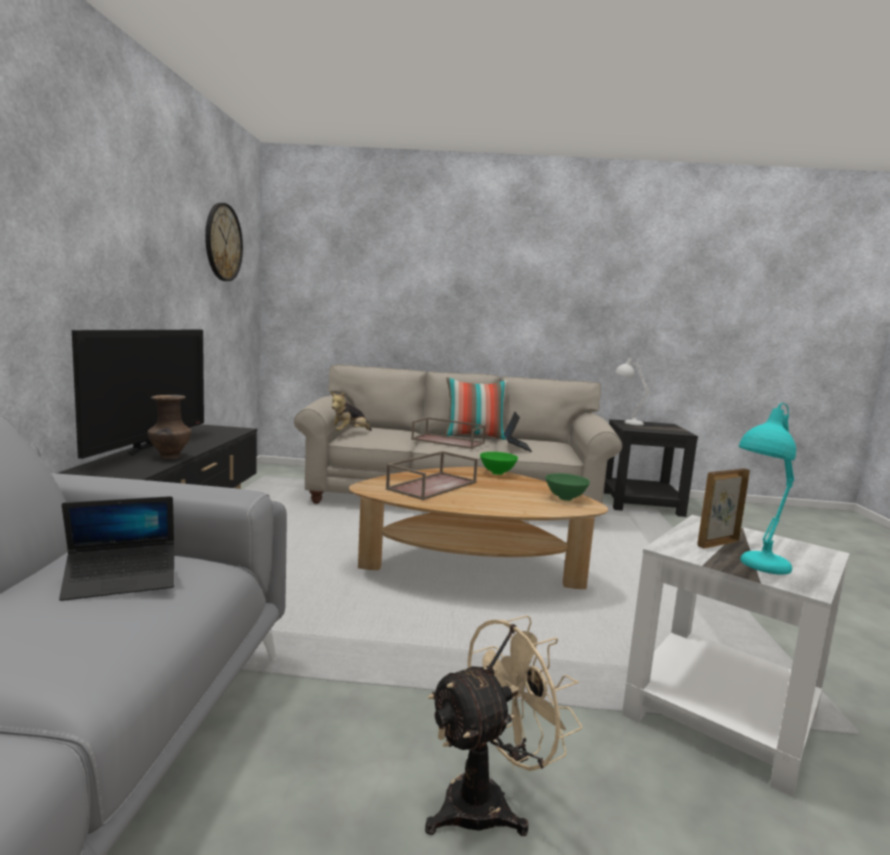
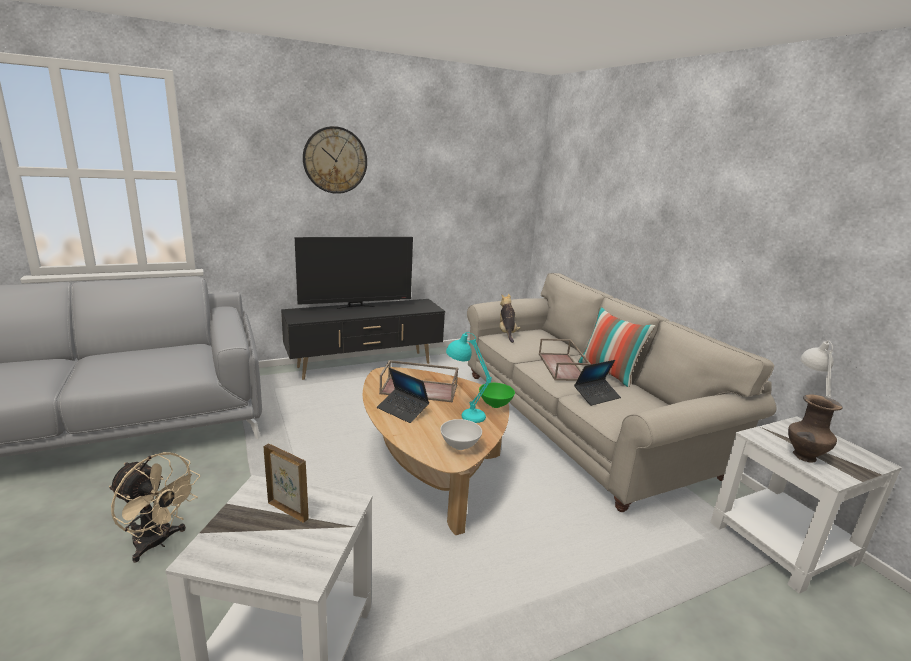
camera: 60 degrees right, 10 degrees up
(121, 580) = (162, 361): laptop -> laptop (402, 410)
(170, 457) = (344, 315): brown vase -> brown vase (804, 457)
(223, 242) = (476, 169): wall clock -> wall clock (335, 160)
(349, 433) = (507, 333): plush toy -> plush toy turned 75 degrees clockwise
(565, 498) = (459, 446): green bowl -> white bowl
(641, 503) = (784, 543): black side table -> white side table
(755, 568) = (232, 530): turquoise table lamp -> turquoise table lamp (464, 413)

